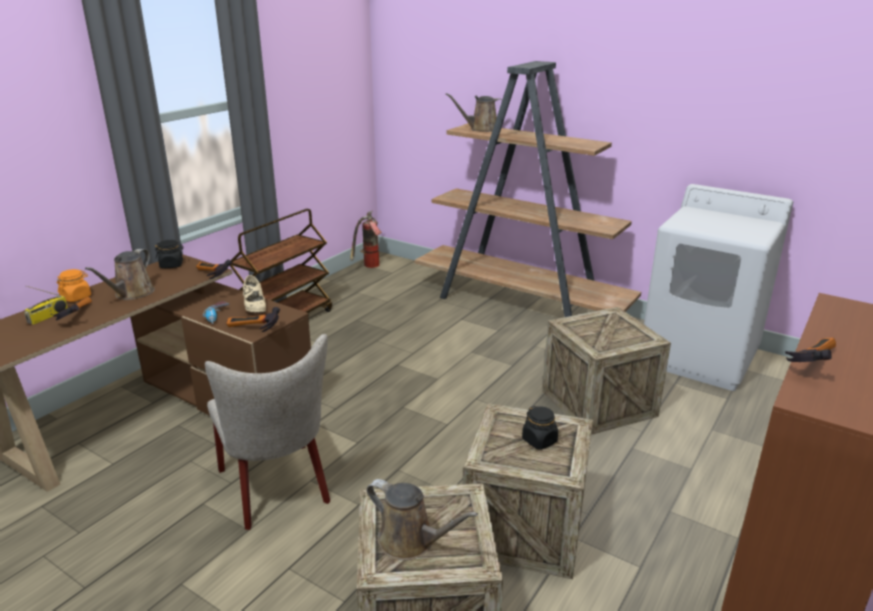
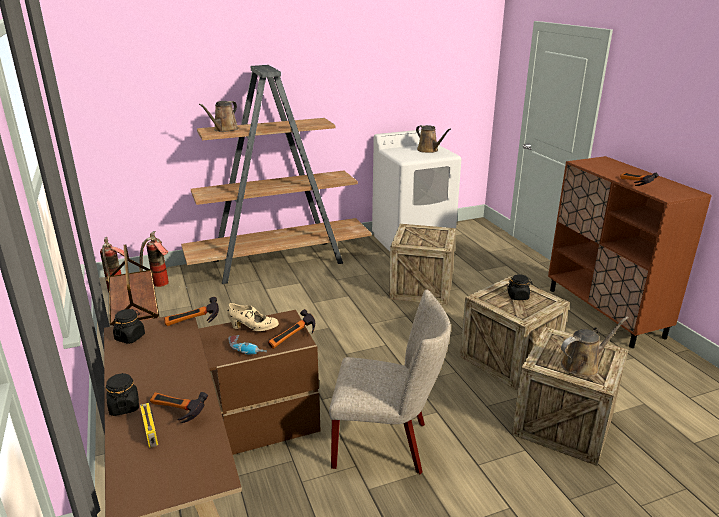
camera: 55 degrees left, 0 degrees up
(76, 297) = (124, 406): orange jar -> black jar
(132, 294) = (168, 371): brown watering can -> brown watering can (429, 150)
(399, 276) = (158, 286): none -> fire extinguisher

